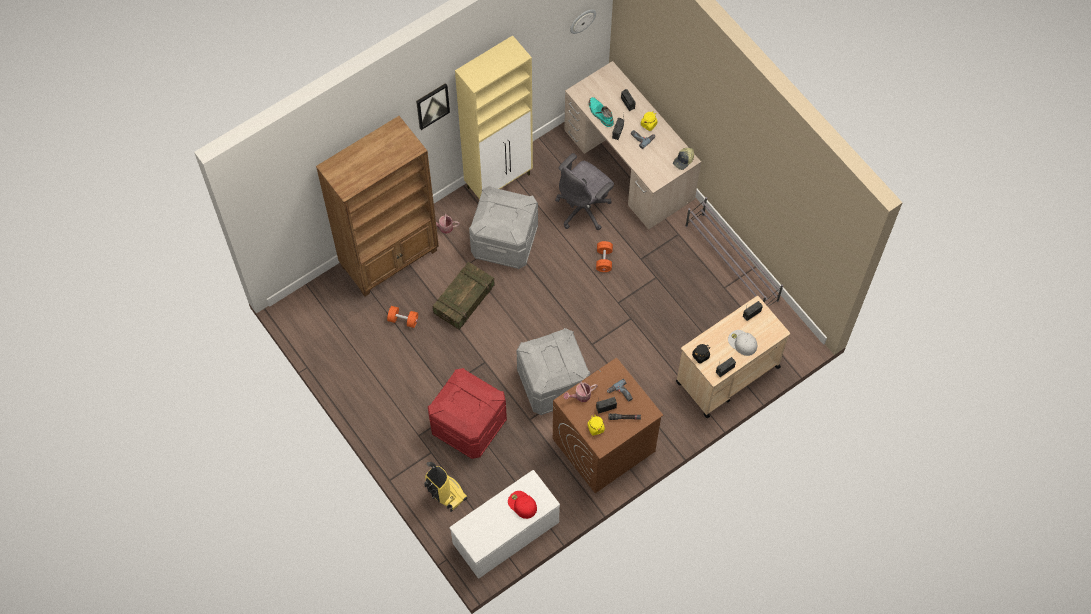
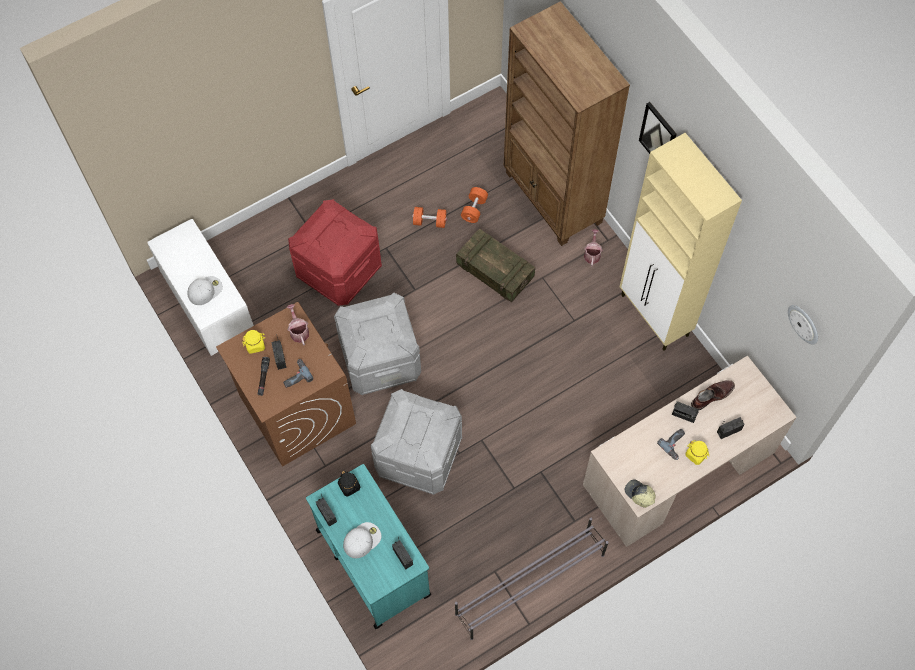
camera: 95 degrees right, 0 degrees up
(444, 492) = (263, 243): vacuum cleaner -> none
(504, 241) = (570, 317): grey storage box -> grey storage box (418, 455)
(522, 505) = (205, 290): red cap -> white cap
(584, 208) = (615, 410): grey office chair -> none
(600, 114) = (711, 395): turquoise boot -> brown boot
(604, 260) = (541, 428): orange dumbbell -> orange dumbbell (429, 221)
(727, 374) = (372, 561): beige cart -> turquoise cart

